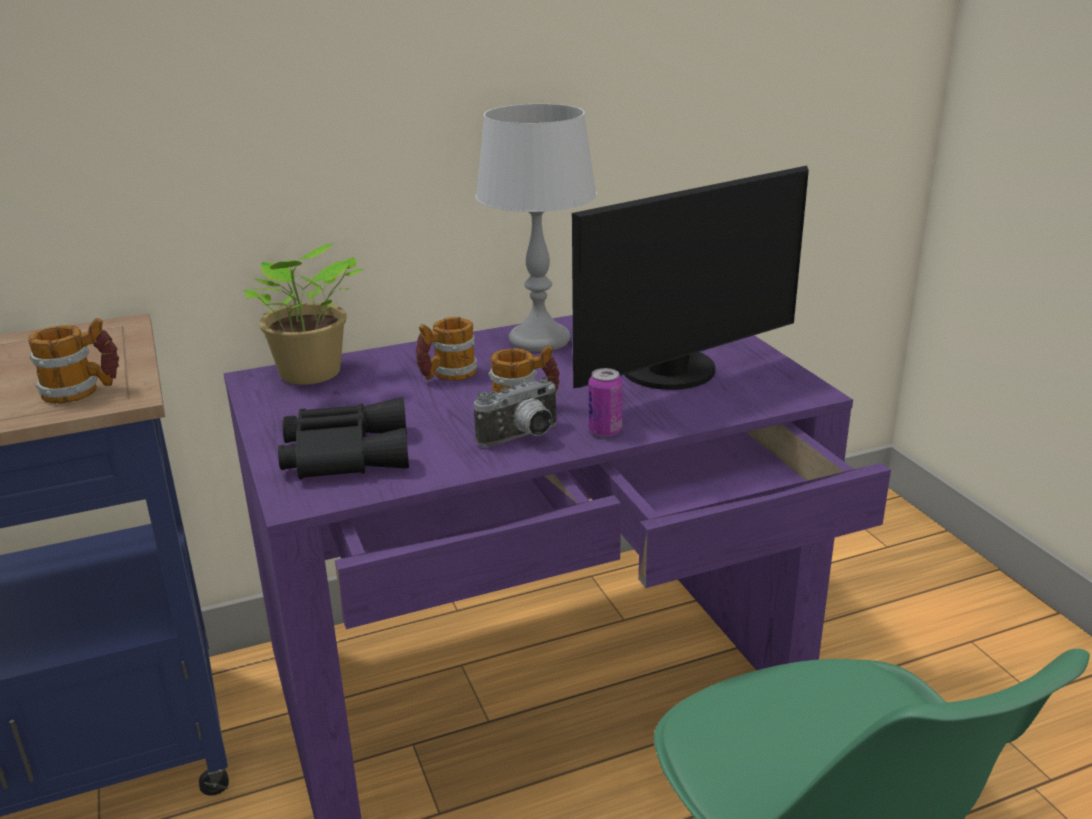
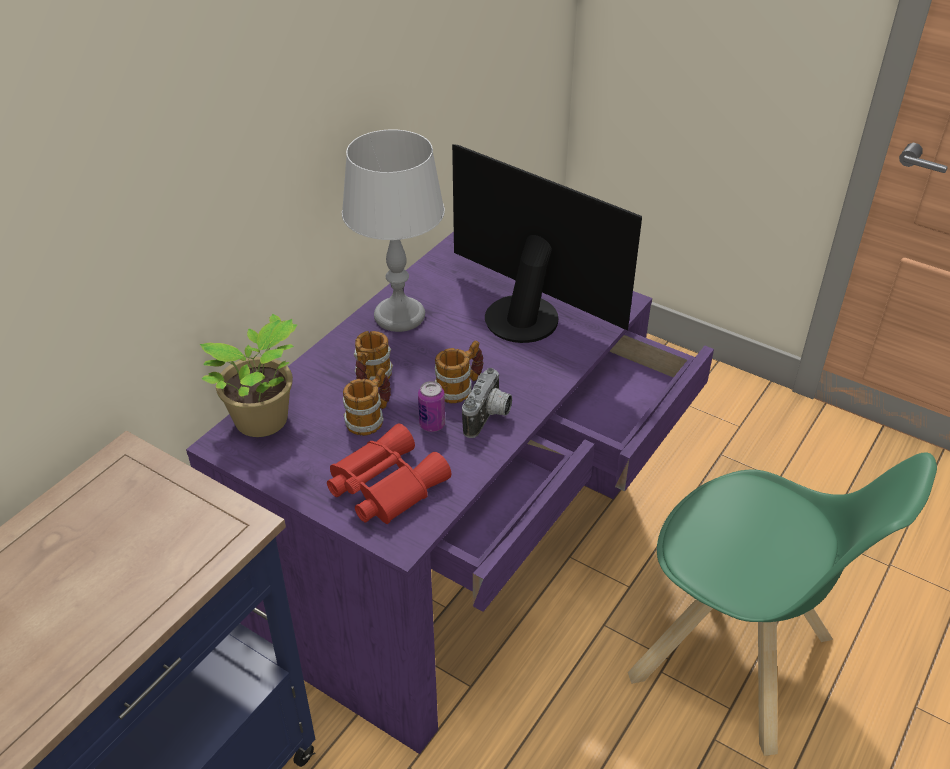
camera: 35 degrees left, 15 degrees up
(82, 391) = (200, 535): mug -> mug (370, 418)
(345, 452) = (383, 485): black binoculars -> red binoculars
(605, 431) = (534, 388): can -> can (432, 424)
(675, 373) = (526, 315): monitor -> monitor turned 75 degrees counterclockwise

